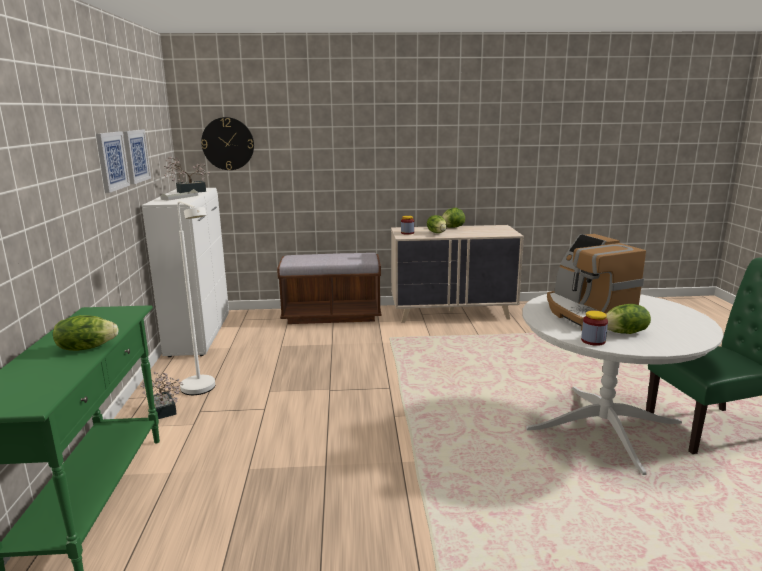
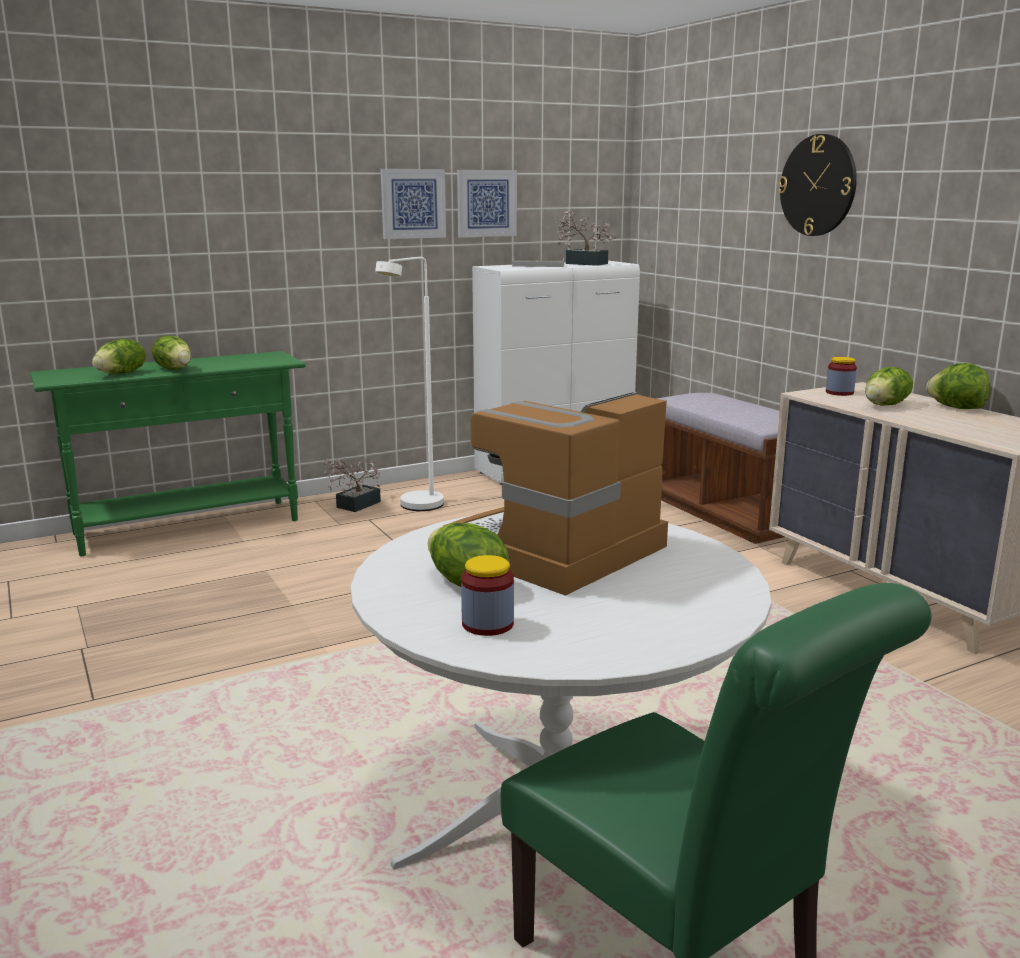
camera: 65 degrees right, 0 degrees up
(62, 370) = (122, 373): none -> lettuce
(228, 143) = (679, 199): wall clock -> wall clock (818, 185)
(593, 341) = (400, 562): jar -> jar (487, 624)

